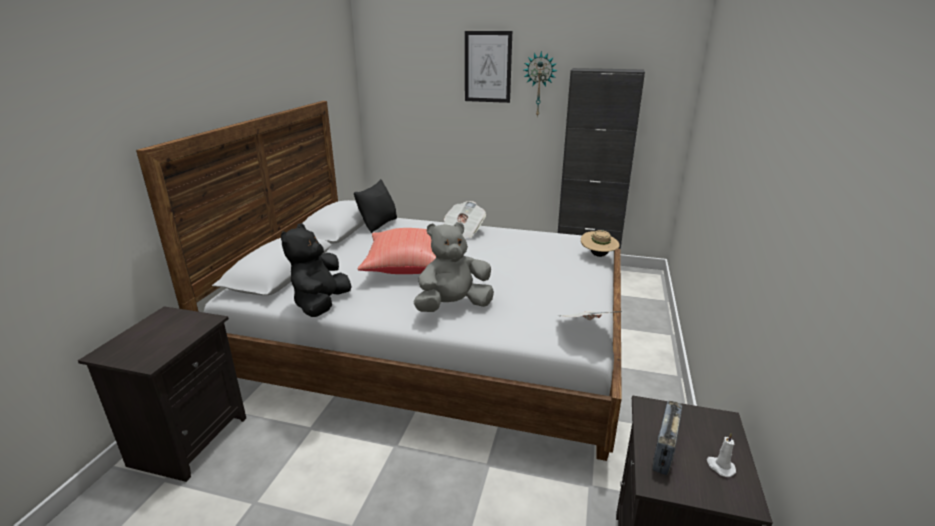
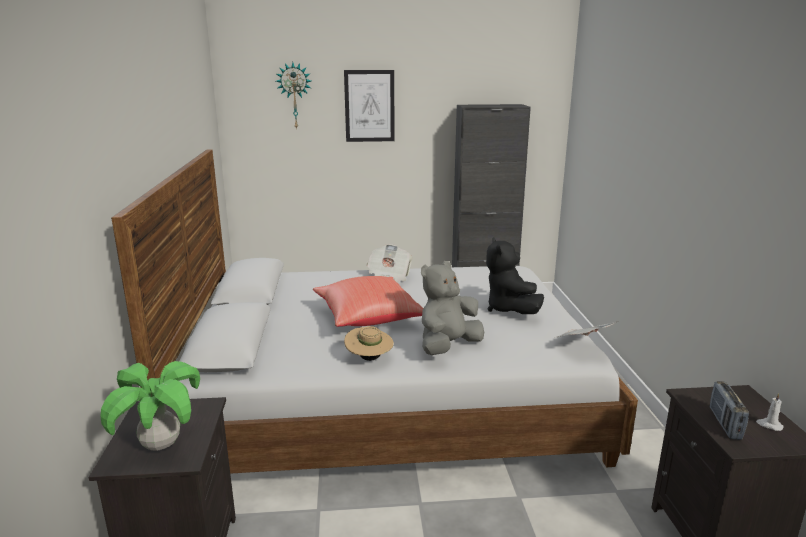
camera: 20 degrees left, 5 degrees down
(145, 346) = (160, 445): none -> potted plant
(321, 305) = (313, 369): black plush toy -> black plush toy (509, 309)
(378, 224) = (292, 281): black pillow -> none
(539, 84) = (424, 122): wall clock -> wall clock (294, 96)
(598, 255) = (534, 281): beige hat -> beige hat (369, 359)

